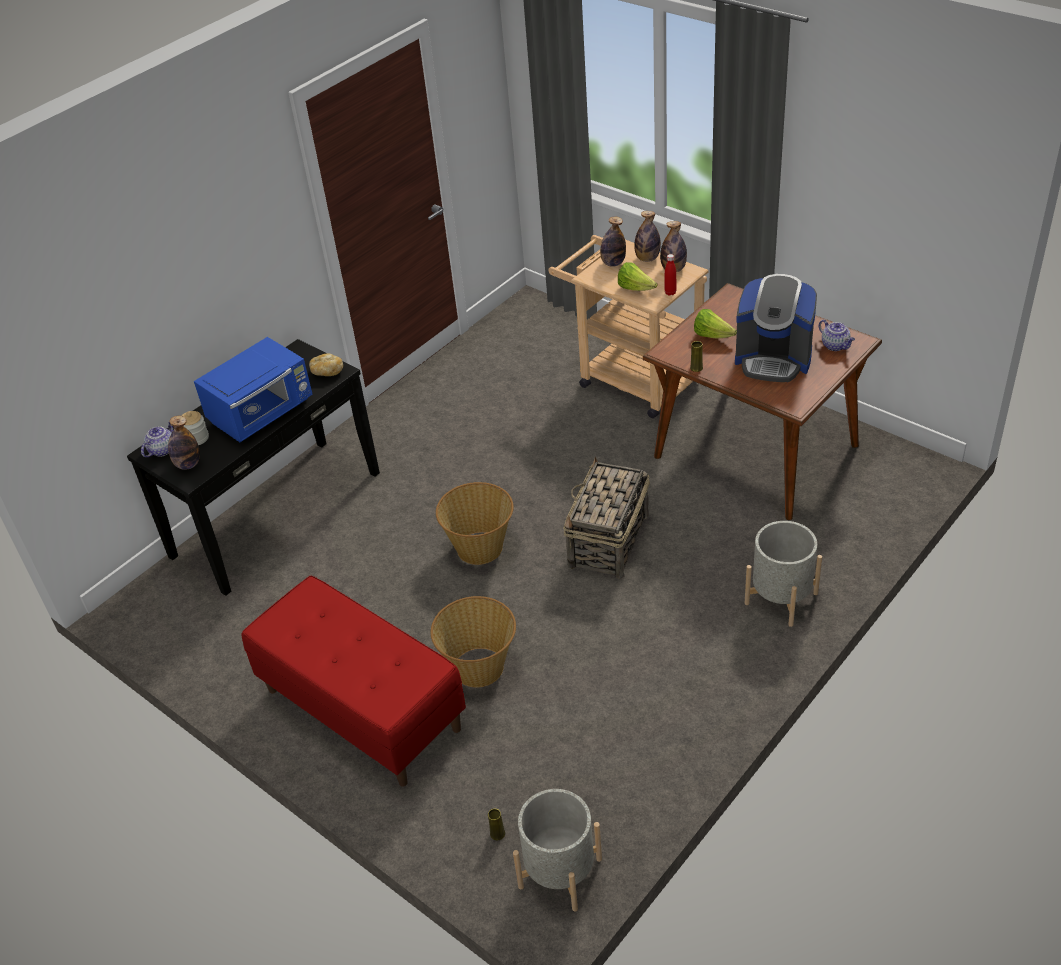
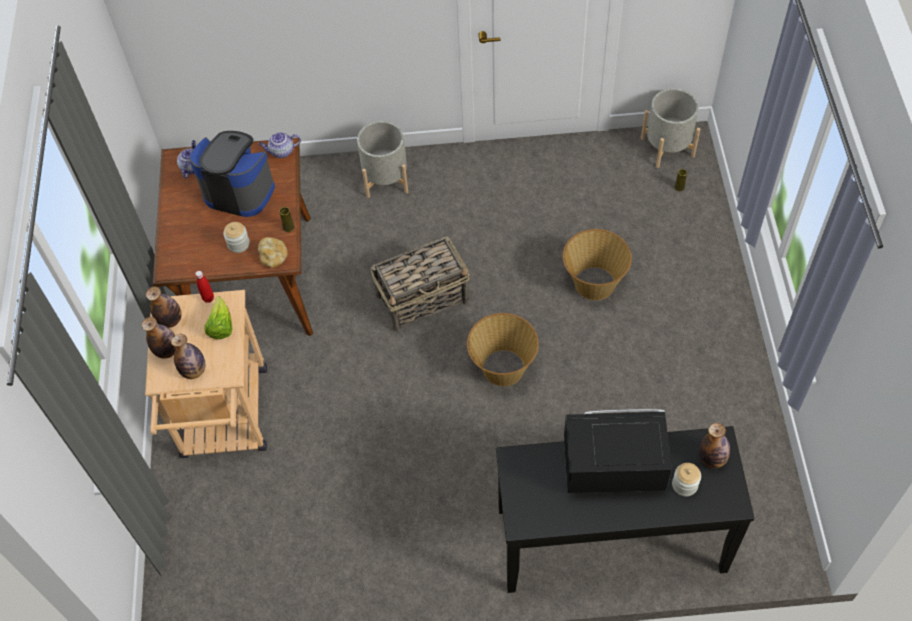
camera: 135 degrees left, 15 degrees up
(162, 449) = (720, 497): teapot -> teapot (281, 152)
(263, 413) = (611, 466): blue microwave -> black microwave
(327, 372) = (522, 468): bread -> bread (273, 257)
(362, 709) = (688, 315): red bench -> none
(712, 335) = (238, 244): lettuce -> jar
(773, 359) = (239, 191): coffee machine -> coffee machine turned 45 degrees counterclockwise

